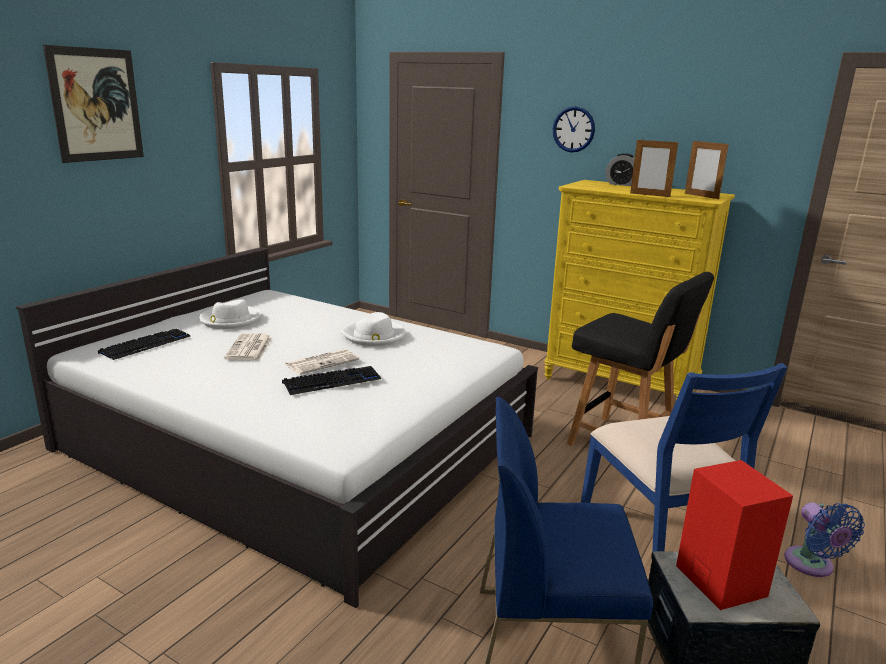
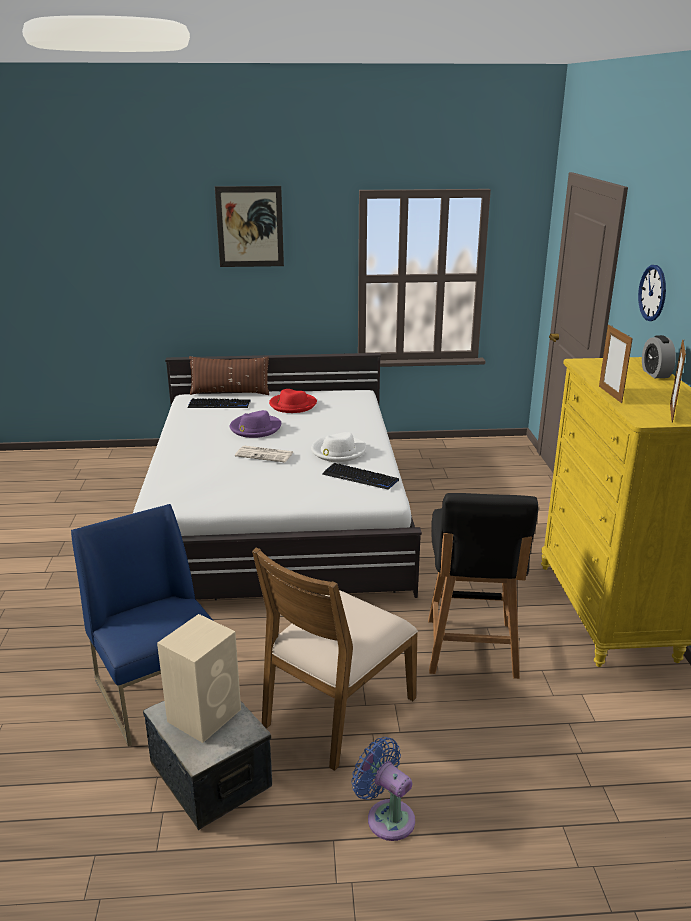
camera: 55 degrees right, 5 degrees up
(125, 332) = (230, 392): none -> brown pillow
(230, 320) = (293, 405): white hat -> red hat
(249, 348) = (255, 428): newspaper -> purple hat
(332, 382) = (237, 468): keyboard -> keyboard (360, 478)
(659, 536) = (337, 710): blue chair -> brown chair
(719, 579) = (205, 714): red speaker -> beige speaker
(812, 565) = (386, 816): blue fan -> blue fan turned 90 degrees clockwise

